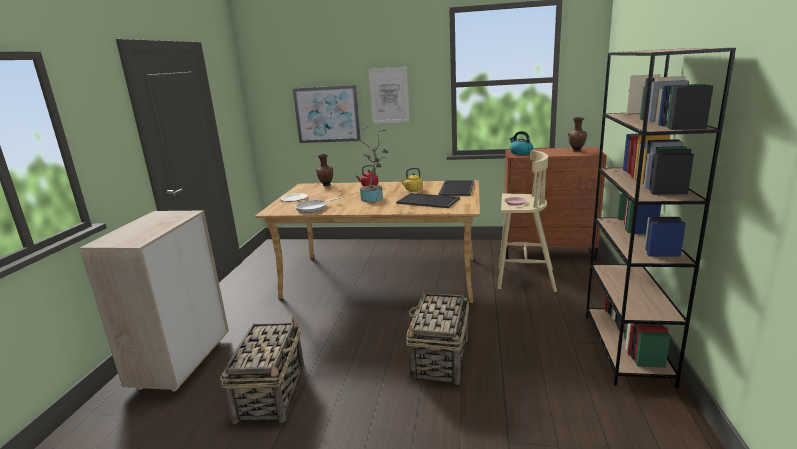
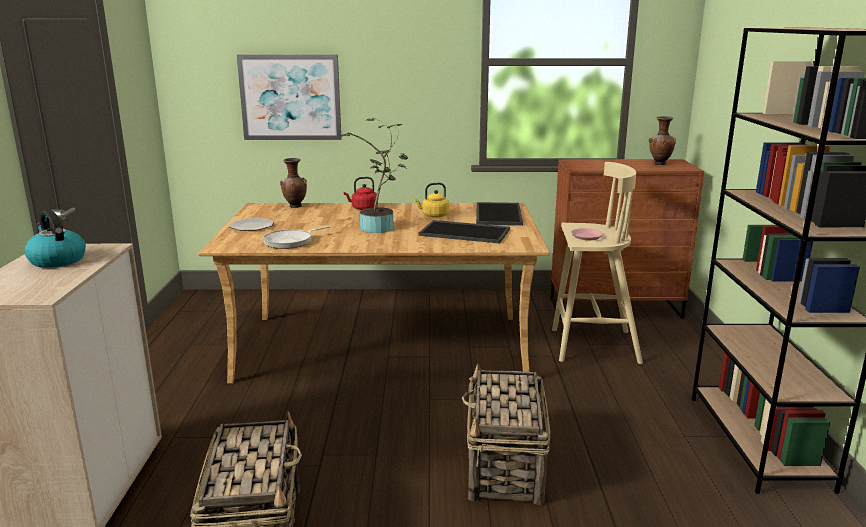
camera: 10 degrees left, 0 degrees up
(389, 95) = (388, 73): picture -> none
(520, 153) = (583, 164): kettle -> kettle (57, 260)

